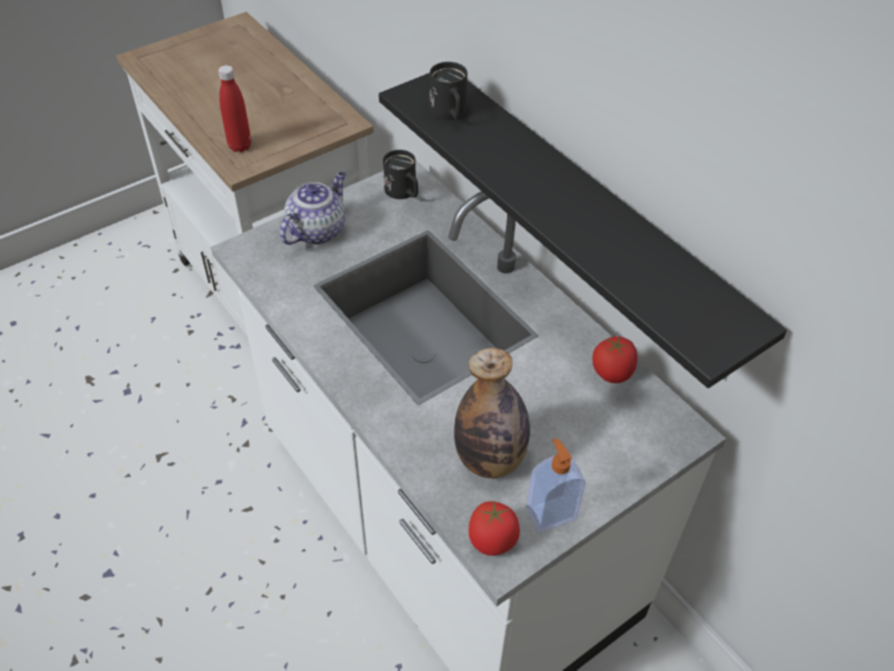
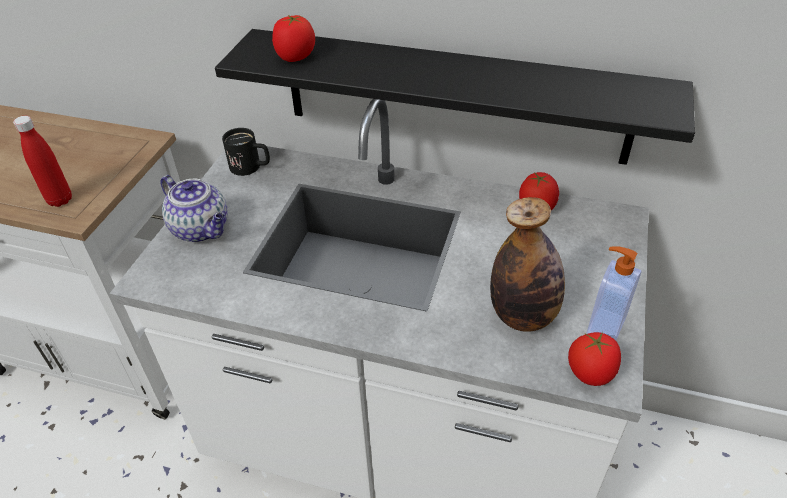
camera: 35 degrees left, 5 degrees down
(317, 230) = (202, 229): teapot -> teapot turned 135 degrees clockwise
(450, 114) = (295, 57): black mug -> tomato

